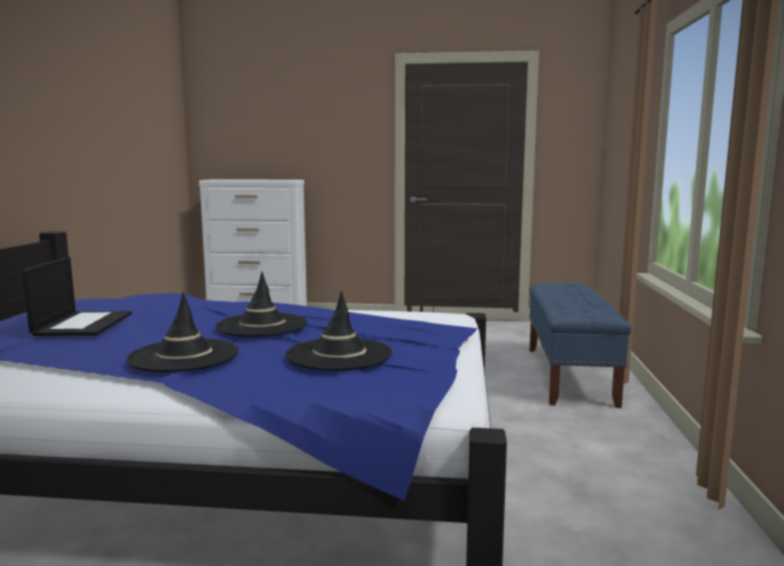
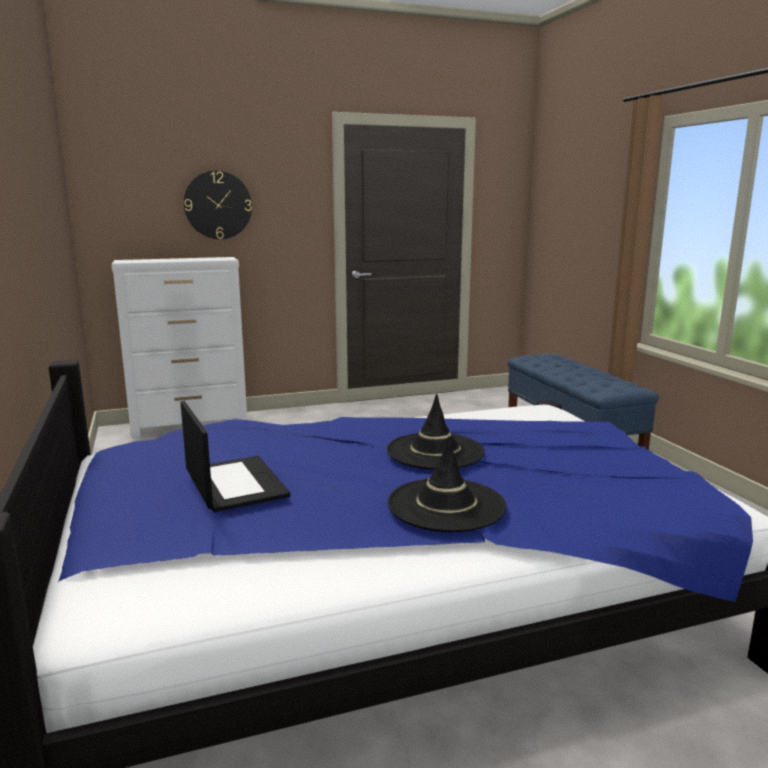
camera: 25 degrees left, 5 degrees up
(294, 136) = (218, 205): none -> wall clock
(339, 355) = (578, 474): black hat -> none

